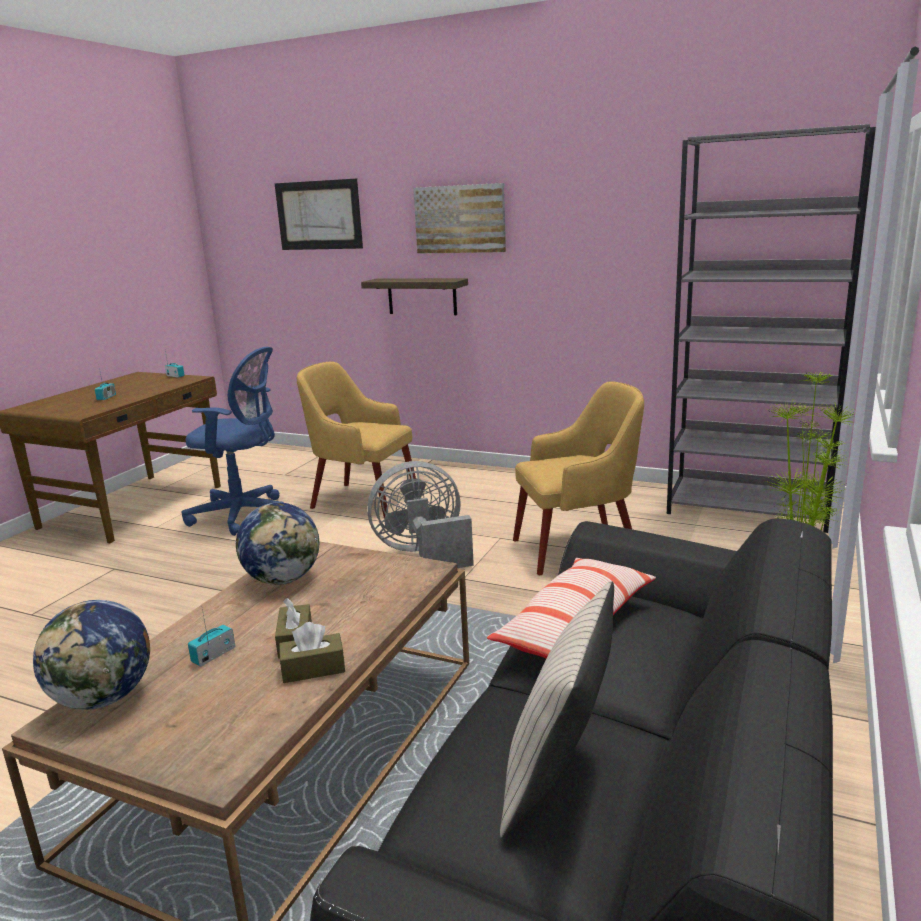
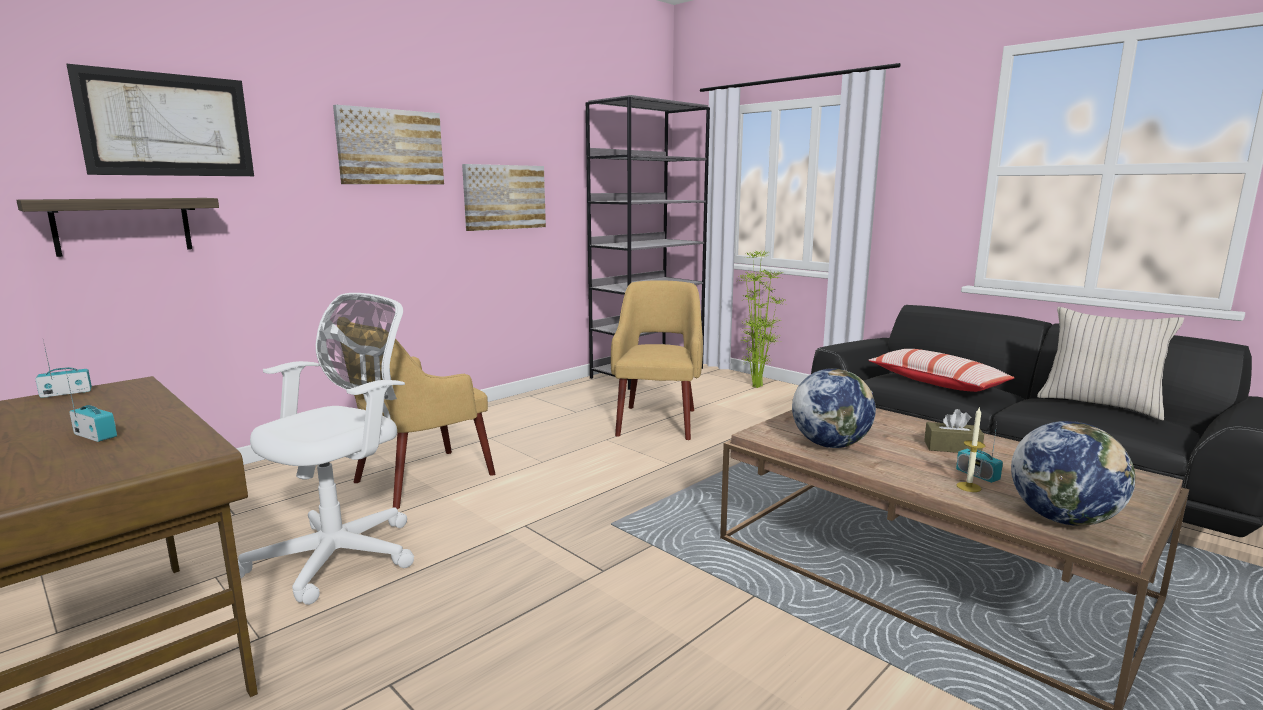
camera: 70 degrees left, 5 degrees down
(181, 650) = (968, 487): none -> candle
(244, 515) = (342, 555): blue office chair -> white office chair
(313, 669) = (996, 445): brown tissue box -> none
(422, 296) = (345, 236): shelf -> shelf (123, 225)
(423, 554) = (603, 471): grey fan -> none
(576, 264) = (504, 197): none -> picture

